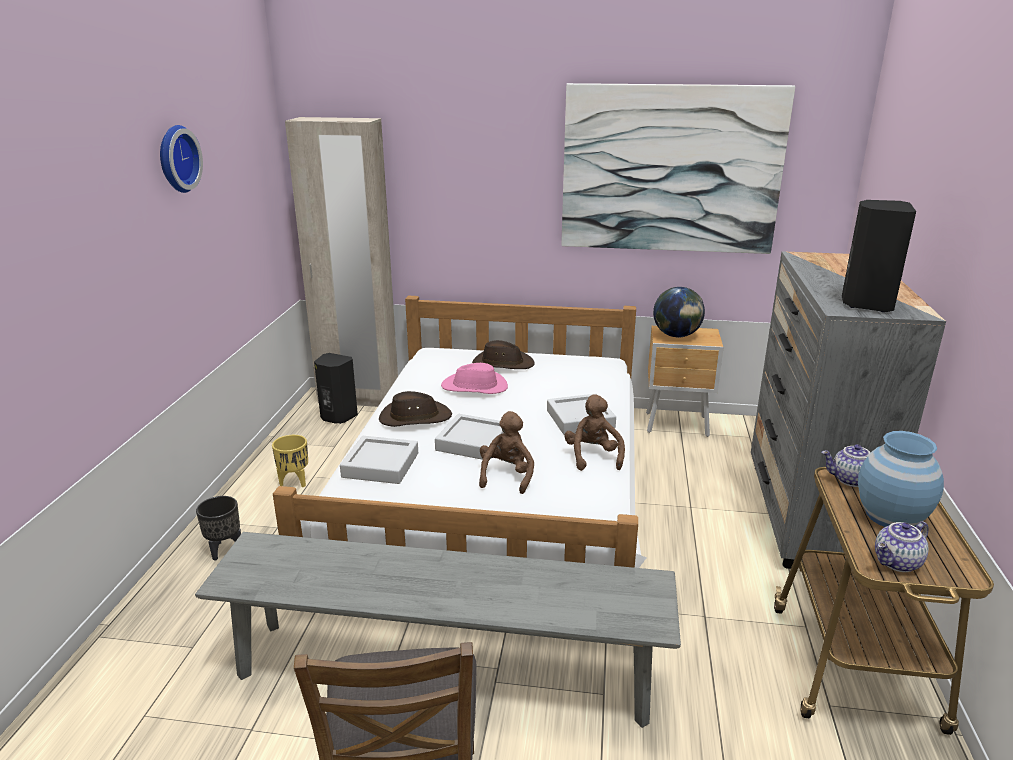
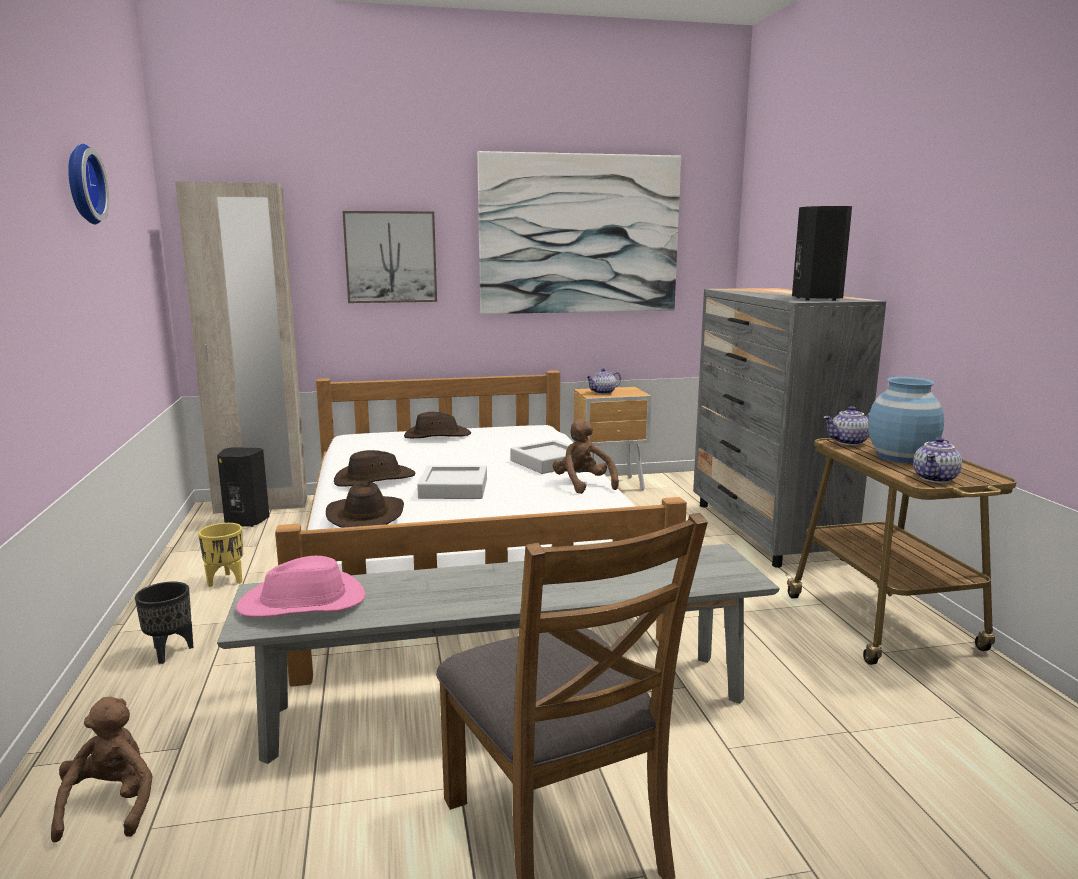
camera: 20 degrees left, 10 degrees down
(380, 465) = (365, 516): grey tray -> brown hat
(475, 387) = (422, 453): pink hat -> pink hat (303, 603)
(478, 187) = (390, 257): none -> picture
(506, 476) = (510, 506): brown plush toy -> brown plush toy (111, 805)
(676, 336) = (603, 392): globe -> teapot

